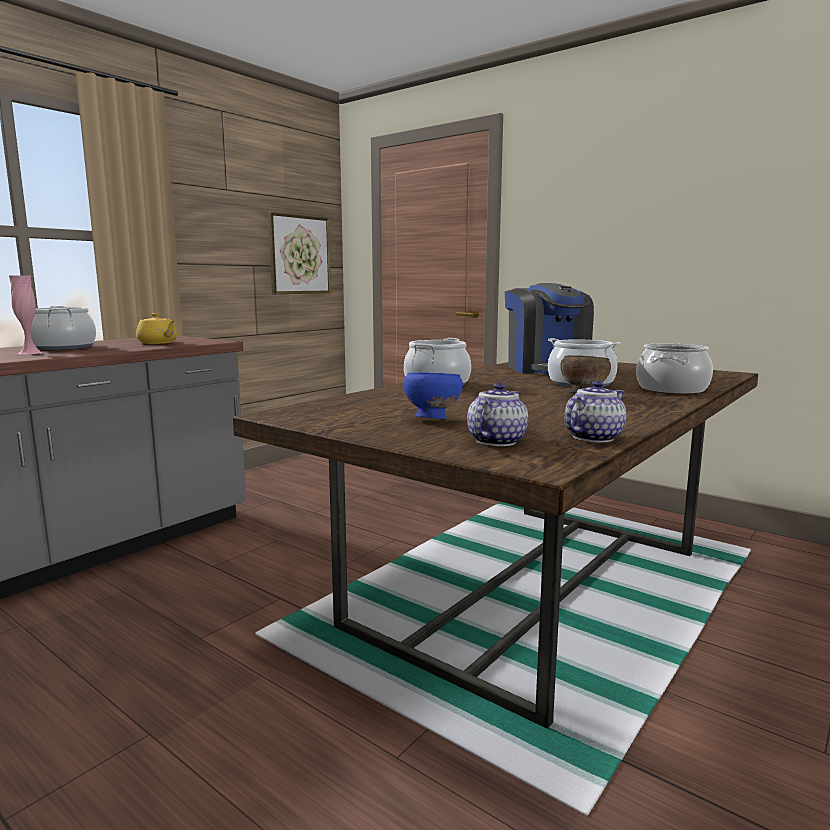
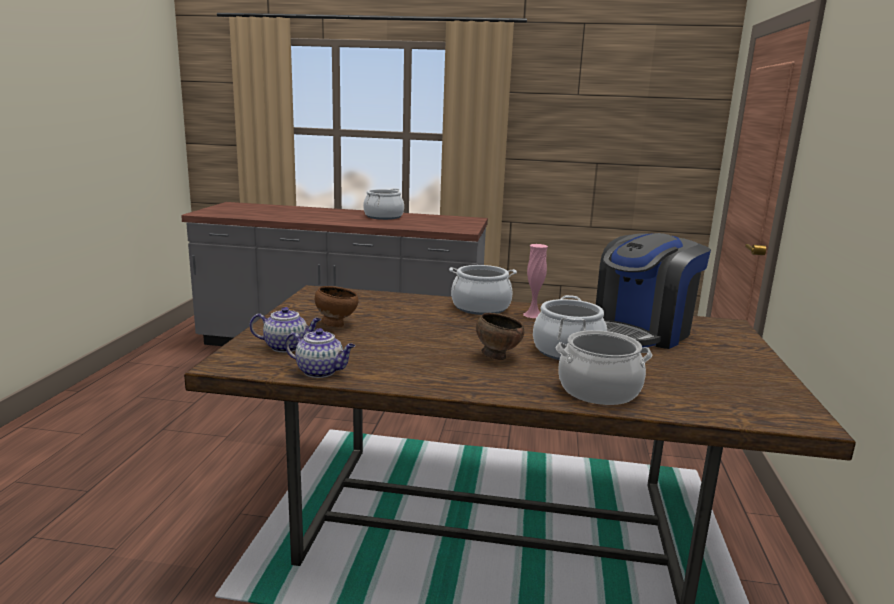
camera: 60 degrees right, 5 degrees up
(30, 353) = (352, 218): pink vase -> pink vase (533, 315)
(158, 343) = (433, 224): yellow teapot -> none
(299, 255) = (655, 154): picture -> none
(431, 420) = (336, 324): blue bowl -> brown bowl

